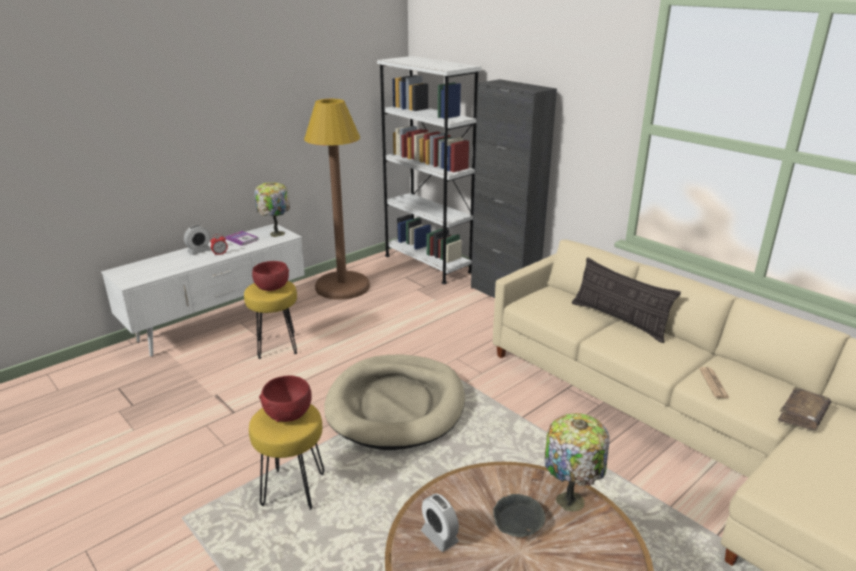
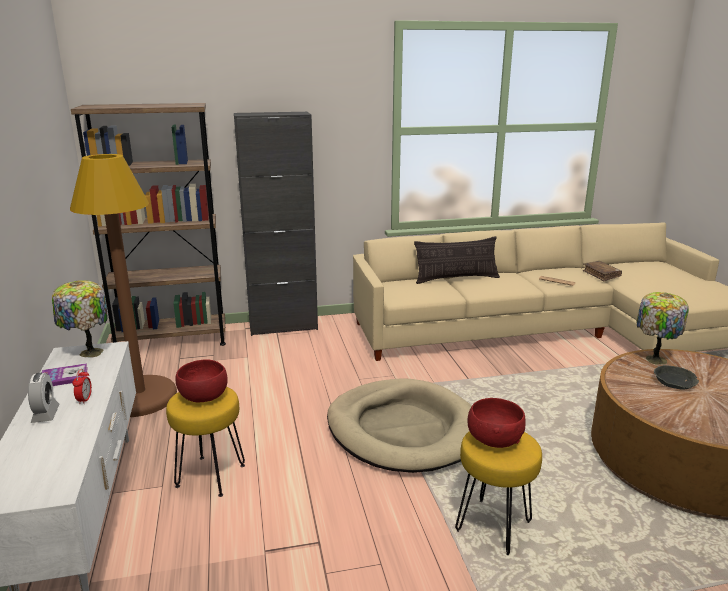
camera: 60 degrees left, 5 degrees down
(427, 264) = (172, 340): white bookcase -> brown bookcase
(439, 536) = (685, 415): alarm clock -> none

